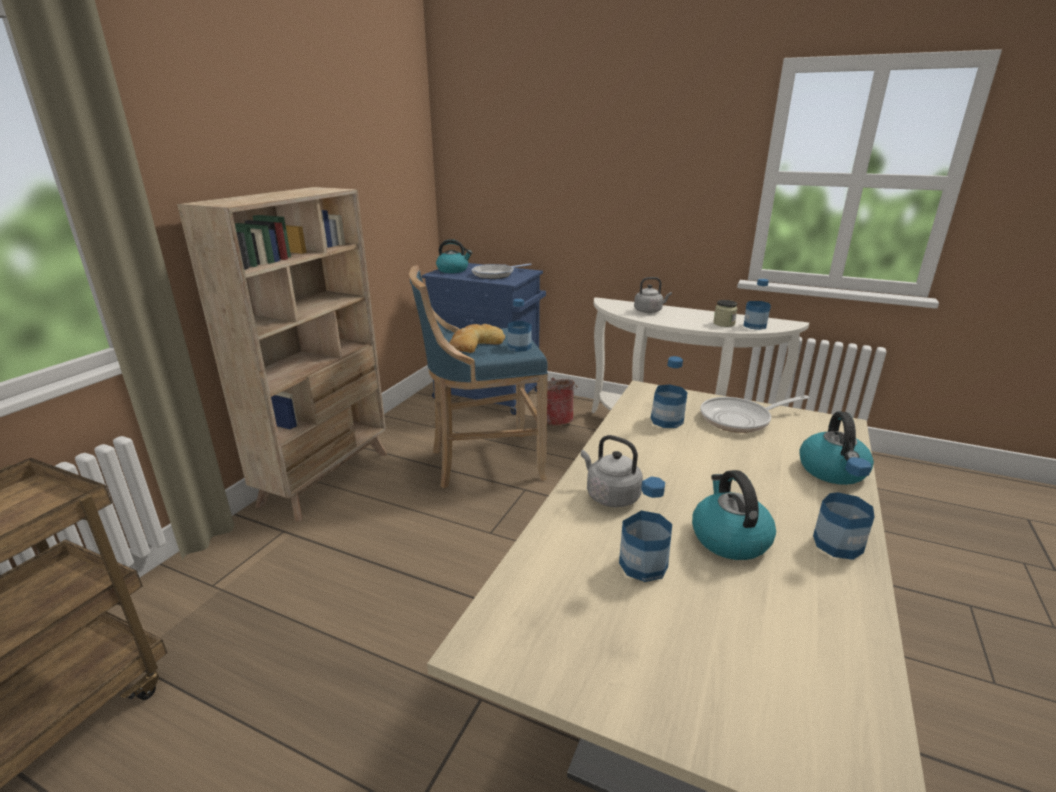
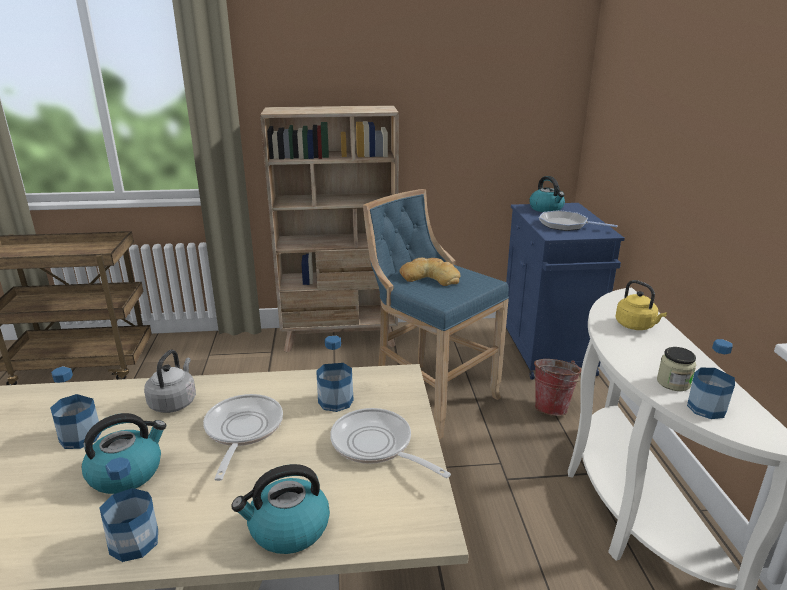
camera: 60 degrees right, 0 degrees up
(519, 347) = (449, 295): bottle -> none
(649, 311) = (636, 326): grey kettle -> yellow kettle
(688, 468) = (242, 431): none -> frying pan

